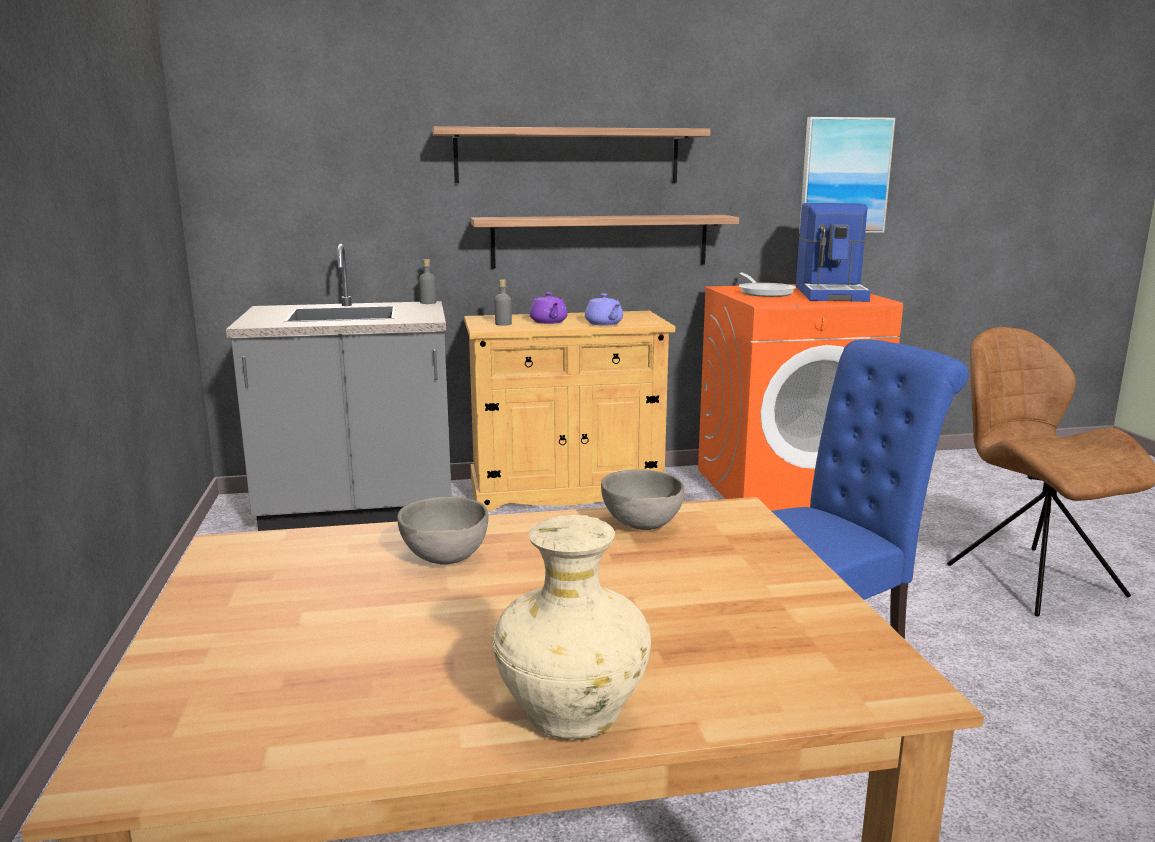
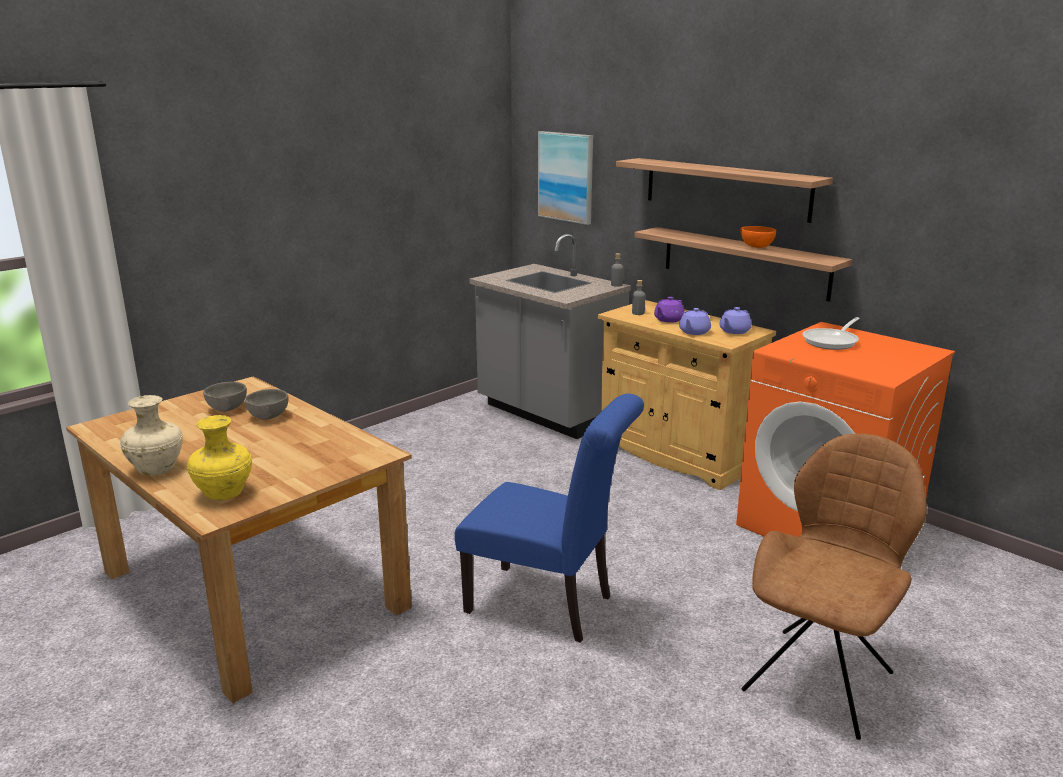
camera: 55 degrees right, 5 degrees up
(627, 316) = (734, 331): none -> purple teapot
(631, 216) = (757, 247): none -> orange bowl
(641, 525) = (341, 439): grey bowl -> grey bowl (226, 408)
(791, 658) = (224, 494): none -> yellow vase
(831, 294) = (881, 360): coffee machine -> none
(844, 176) = (988, 241): picture -> picture (566, 177)

